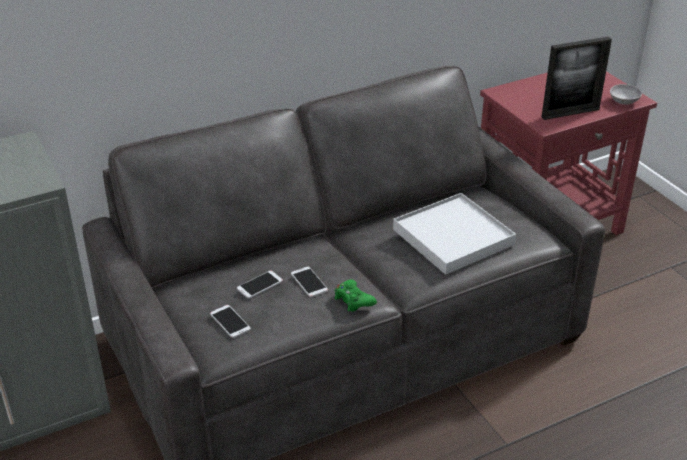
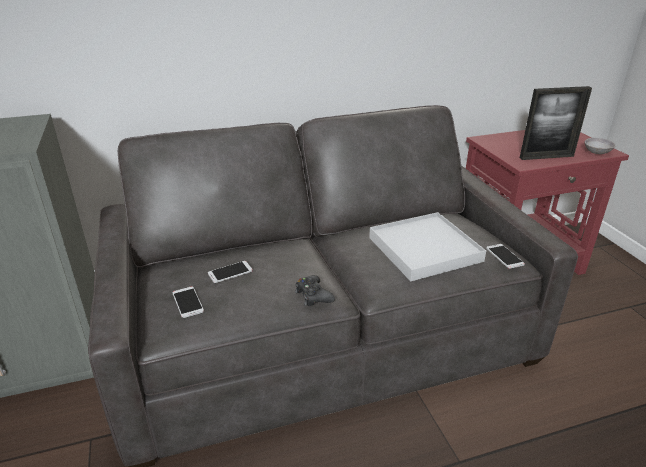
camera: 10 degrees right, 5 degrees down
(309, 282) = (276, 274): phone -> phone (504, 256)
(353, 300) = (313, 295): green game controller -> black game controller

